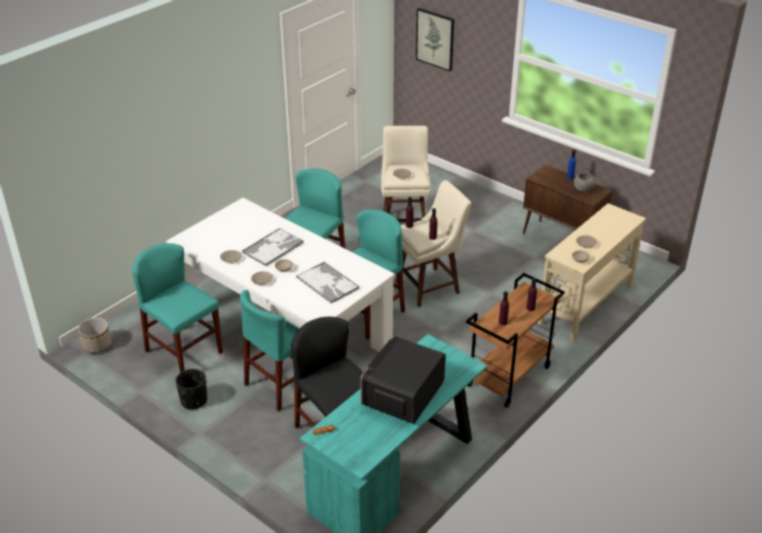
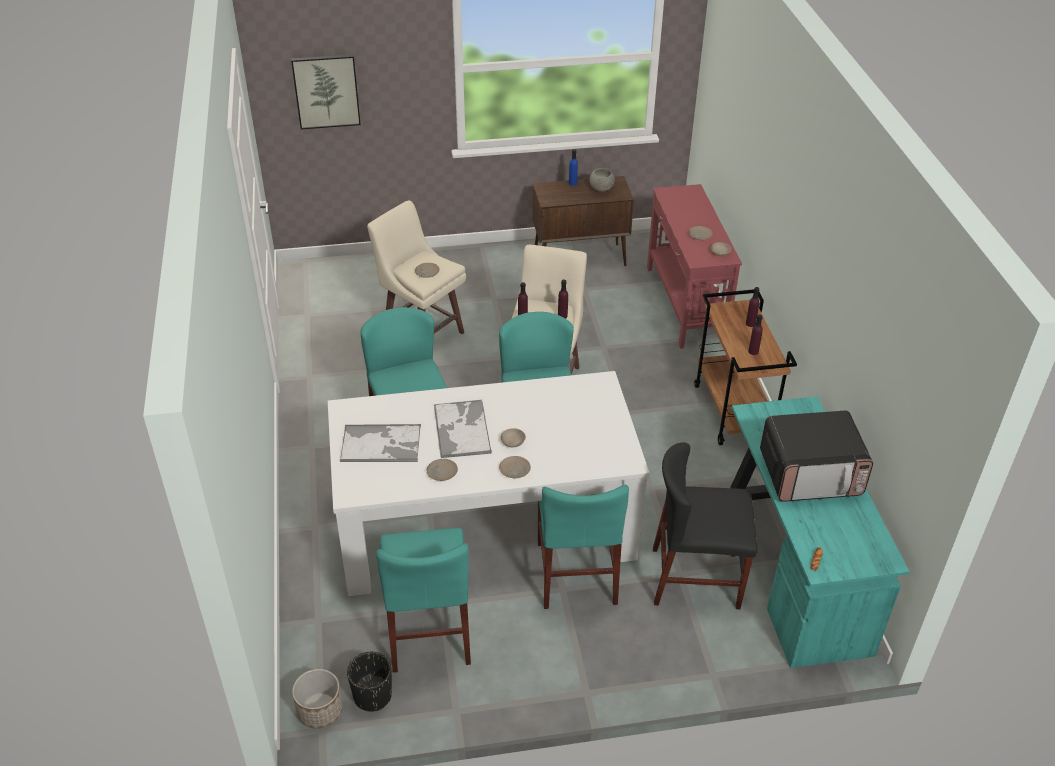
camera: 50 degrees left, 5 degrees up
(184, 352) = (429, 631): turquoise chair -> turquoise chair turned 90 degrees counterclockwise
(194, 401) = (526, 668): black planter -> black planter (372, 695)
(328, 283) = (578, 424): tray -> tray (381, 444)
(402, 395) = (811, 474): microwave -> microwave turned 75 degrees counterclockwise
(585, 304) = (685, 304): beige console table -> red console table

